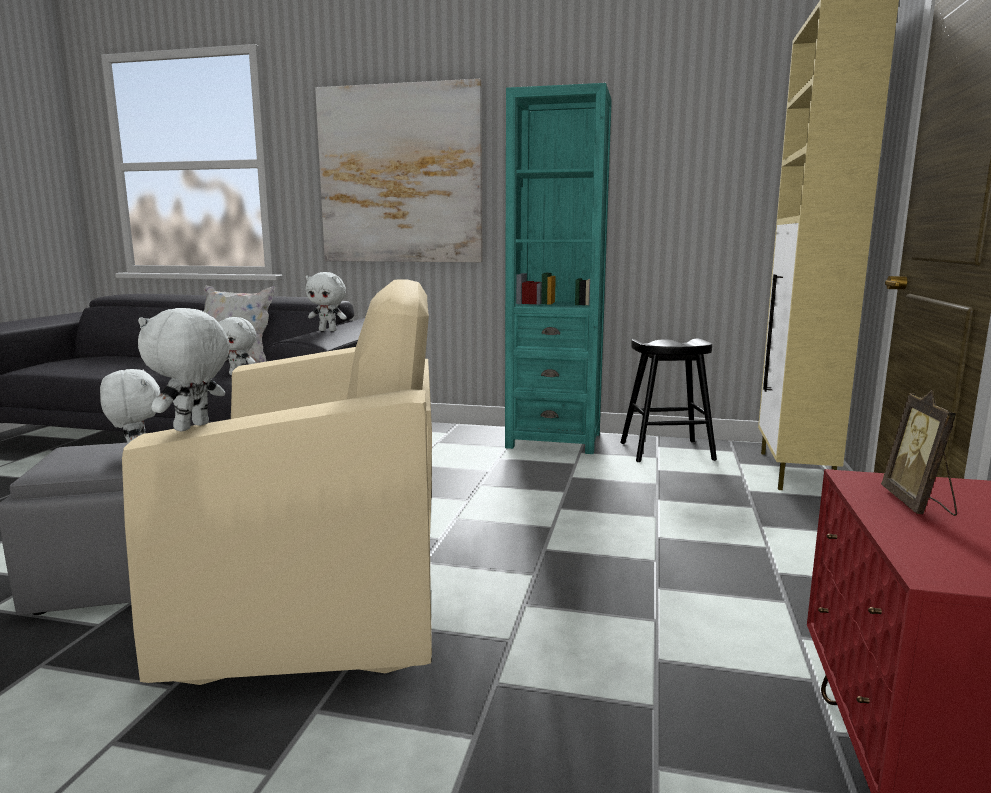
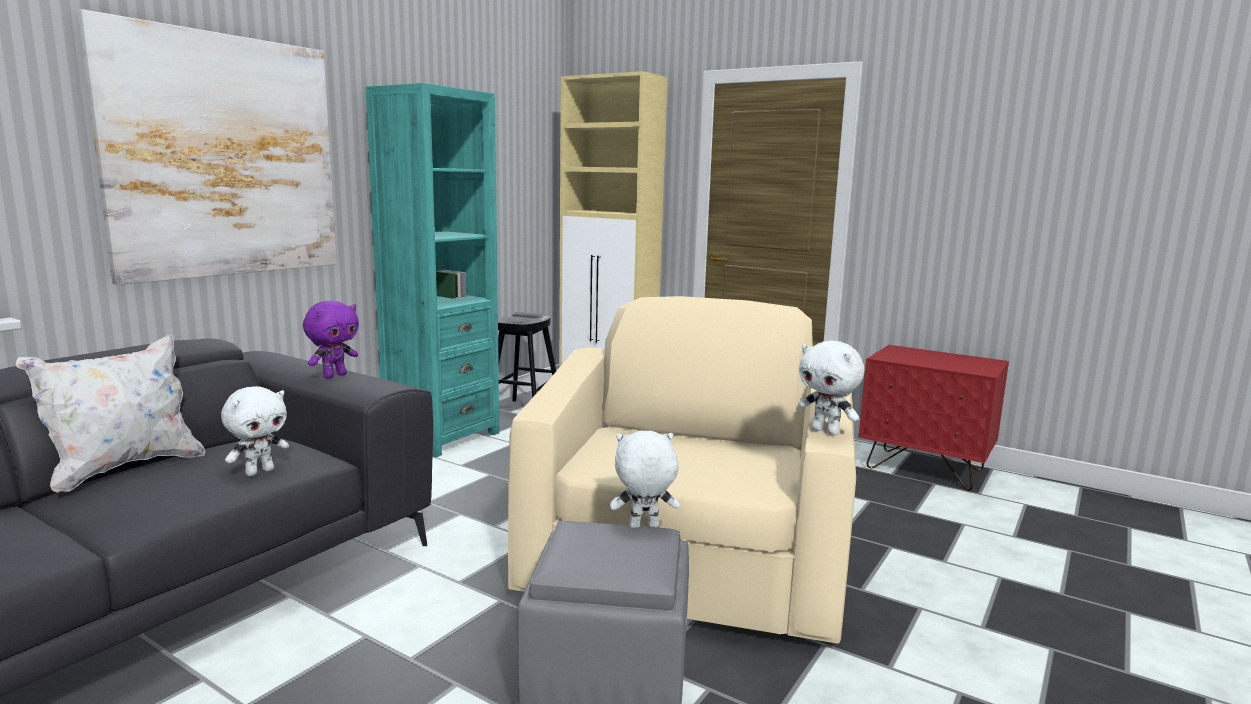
camera: 70 degrees left, 0 degrees up
(328, 330) = (334, 376): white plush toy -> purple plush toy
(918, 504) = (915, 359): picture frame -> none

